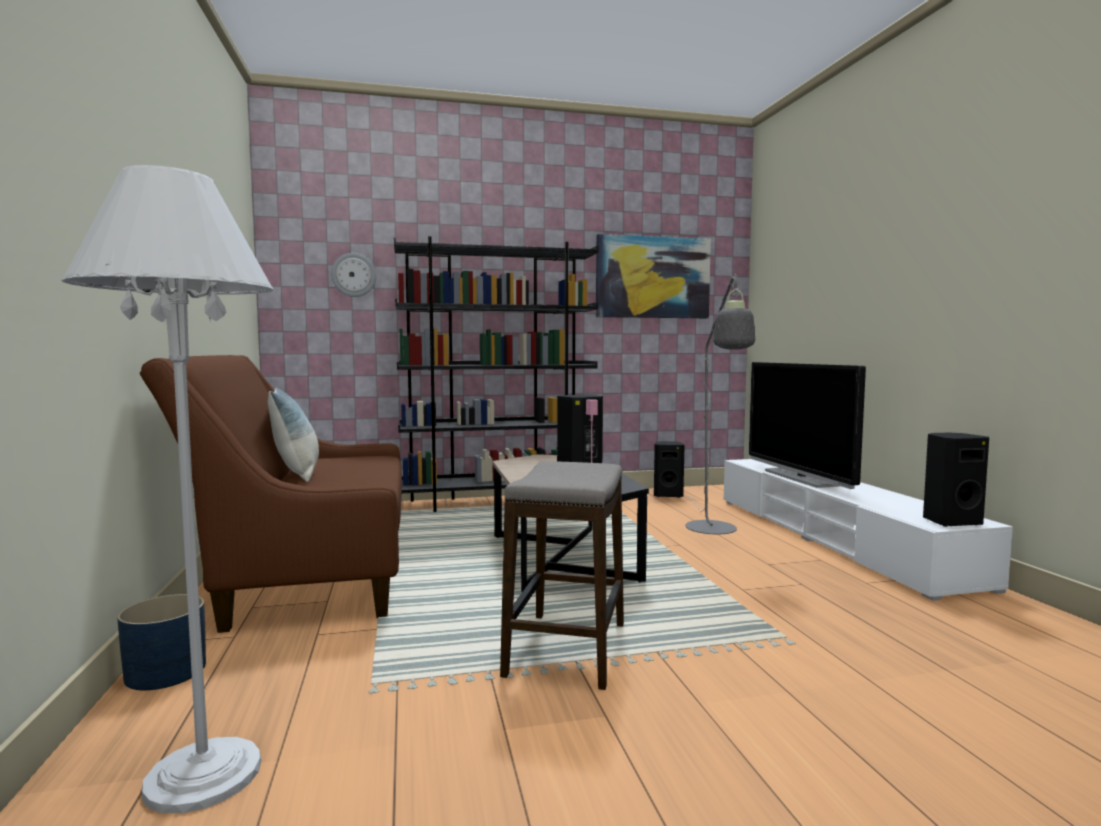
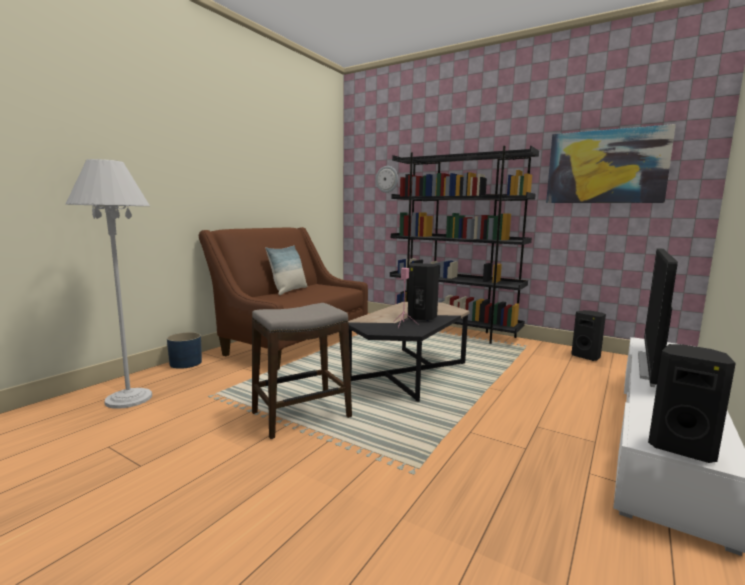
camera: 45 degrees right, 5 degrees up
(714, 531) = (555, 391): grey floor lamp -> none

